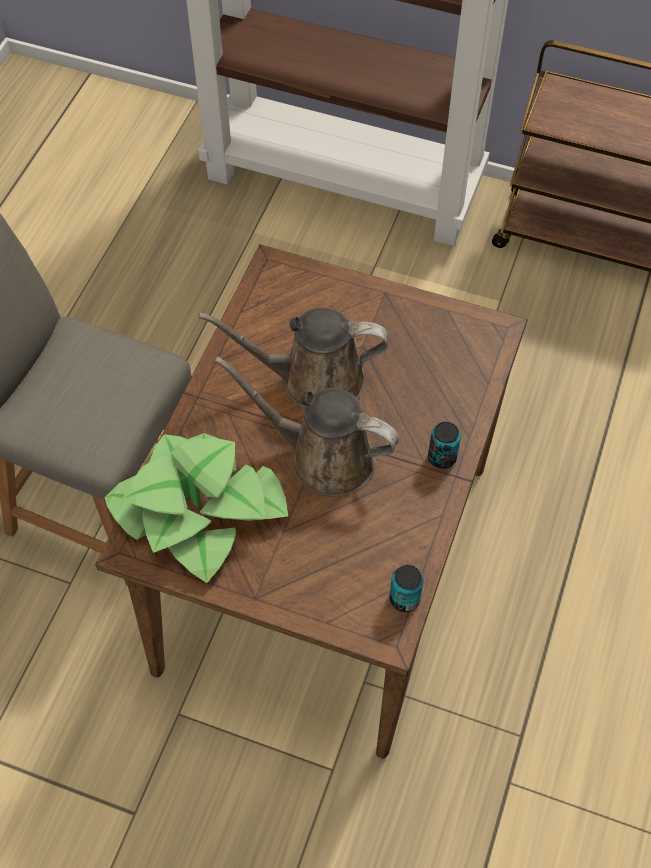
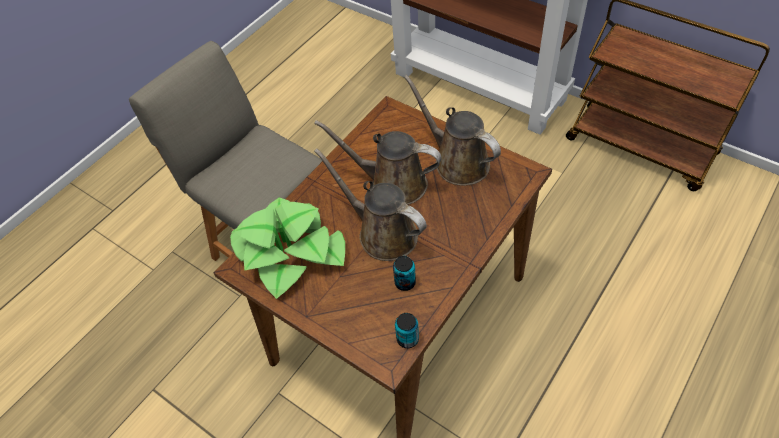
camera: 20 degrees right, 5 degrees down
(395, 330) = (457, 161): none -> brown watering can
(442, 457) = (464, 249): can -> can (405, 282)

